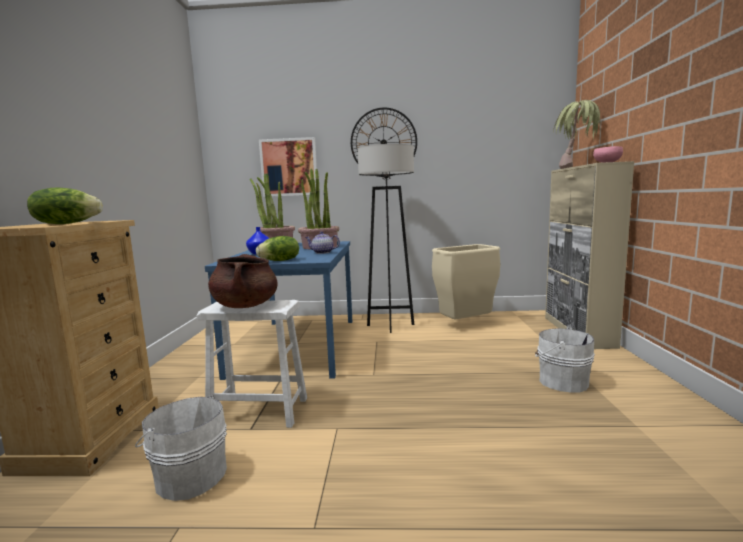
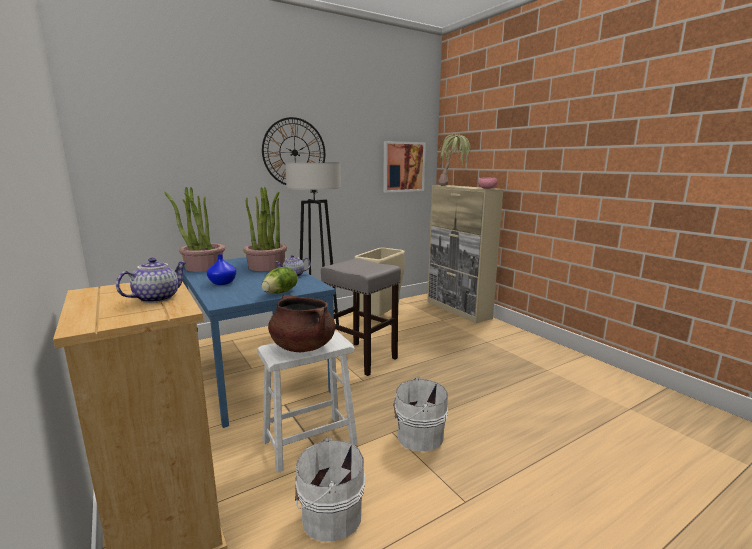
camera: 35 degrees left, 5 degrees up
(67, 223) = (157, 298): lettuce -> teapot
(289, 167) = (192, 174): picture -> picture (403, 167)
(397, 355) = (360, 358): none -> grey stool
(561, 381) = (486, 351): white bucket -> white bucket (417, 436)

